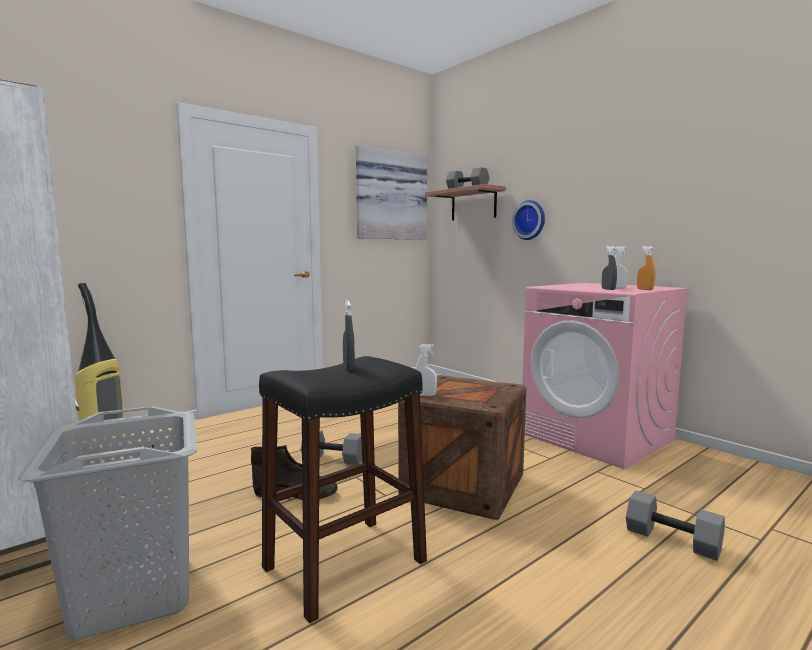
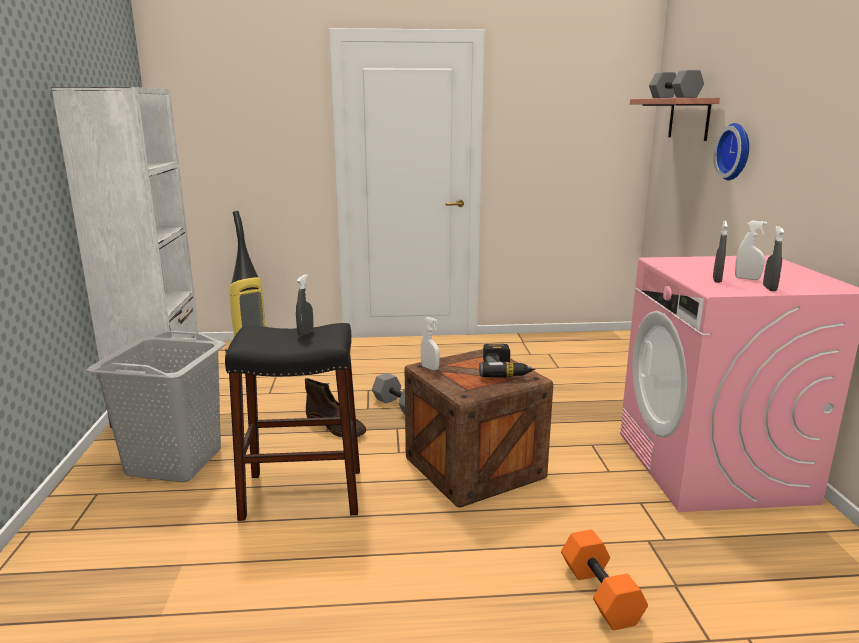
camera: 35 degrees right, 10 degrees up
(390, 196) = (586, 104): picture -> none
(482, 385) = (504, 370): none -> power drill
(645, 289) = (769, 288): orange spray bottle -> grey spray bottle
(671, 540) = (598, 593): grey dumbbell -> orange dumbbell

